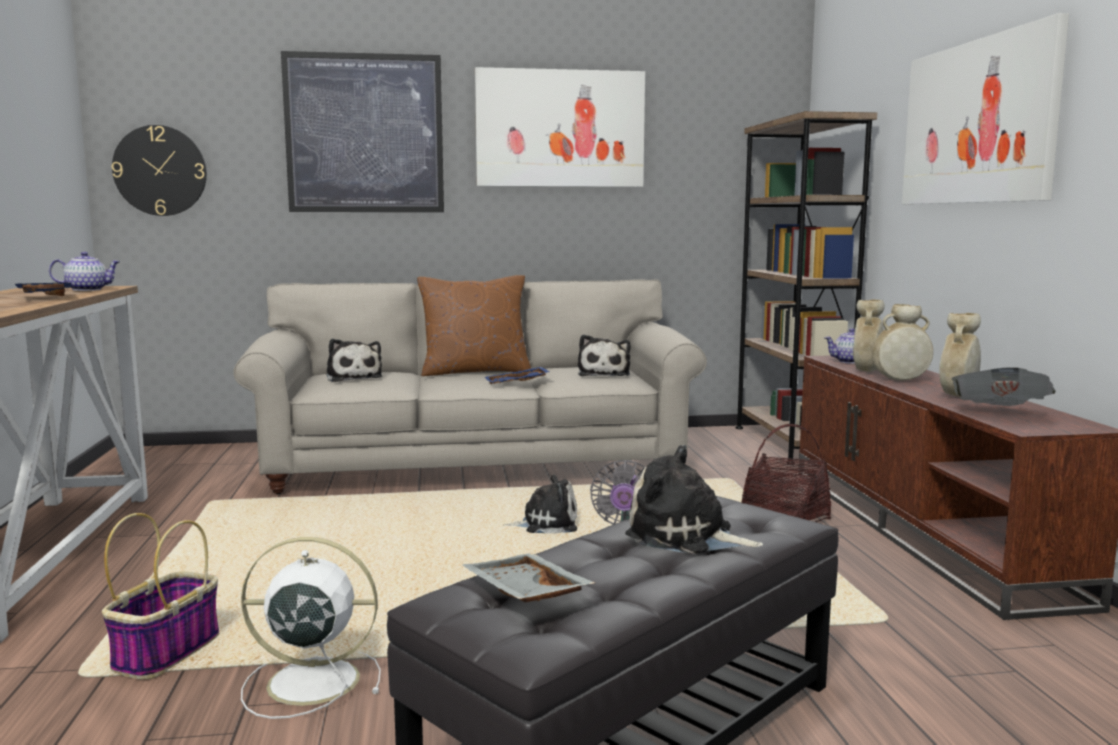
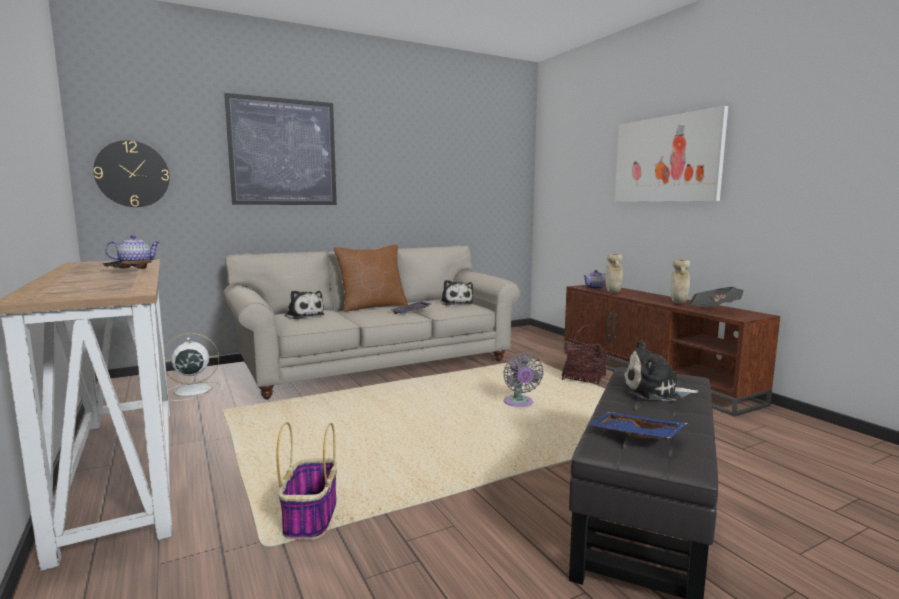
camera: 20 degrees left, 0 degrees up
(309, 681) = (429, 517): white fan -> white fan (191, 391)
(522, 594) = (635, 436): grey tray -> blue tray
(545, 524) = (461, 397): plush toy -> none
(560, 129) = (405, 153): picture -> none
(790, 443) = (540, 336): brown bookcase -> none
(900, 380) = (637, 296): beige vase -> none

